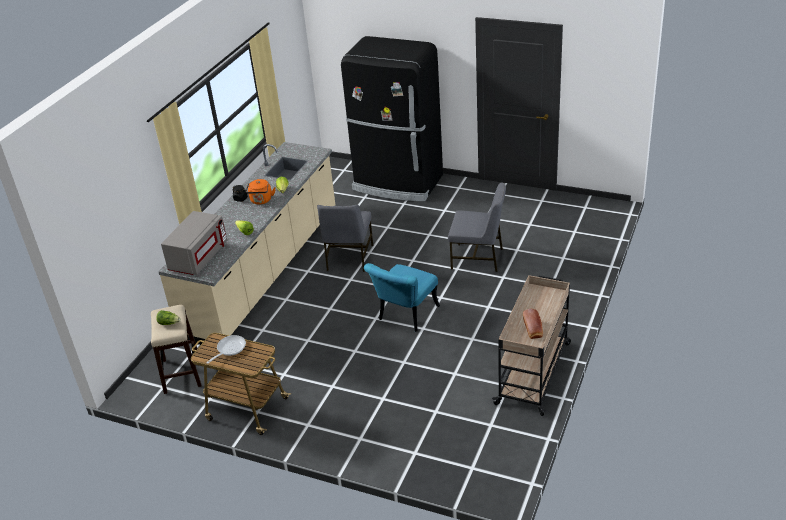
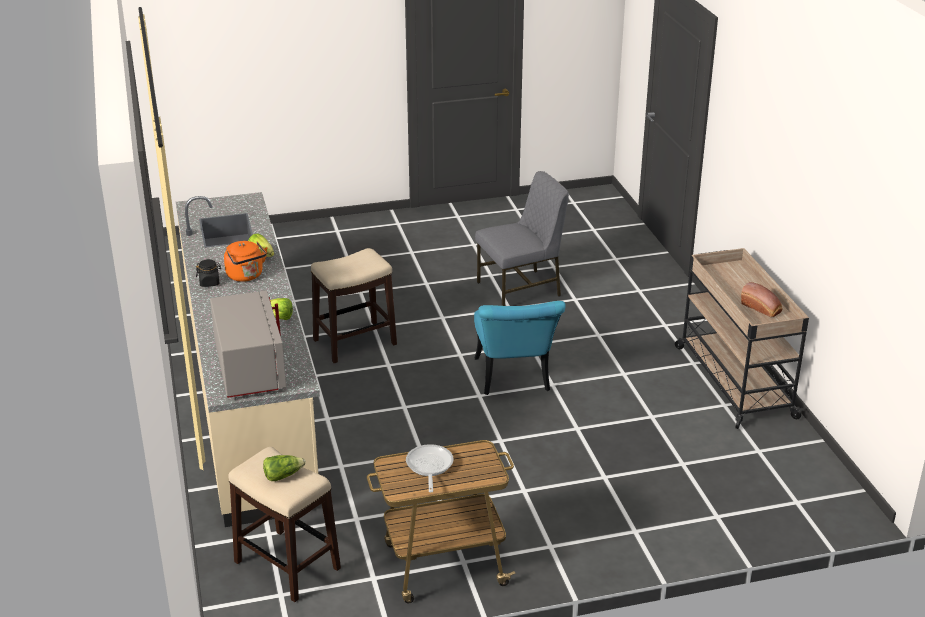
camera: 40 degrees left, 5 degrees down
(349, 258) = (354, 342): grey chair -> stool
(398, 183) = (310, 240): black fridge -> none

